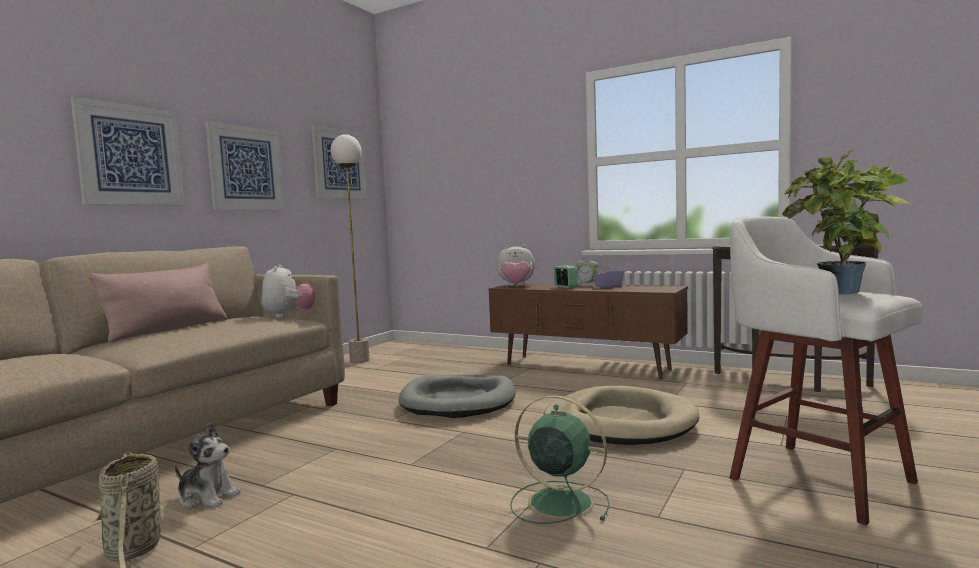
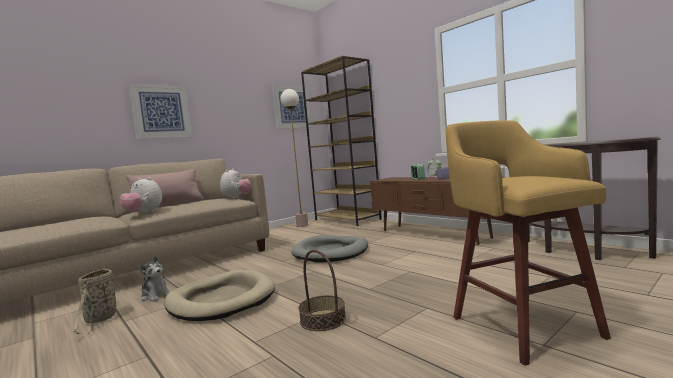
camera: 20 degrees right, 0 degrees up
(246, 168) = (230, 114): picture -> none
(429, 349) = (347, 220): none -> brown bookcase
(516, 285) = (390, 178): plush toy -> plush toy (144, 213)
(557, 502) = (322, 320): green fan -> basket
(619, 423) = (416, 273): beige dog bed -> beige dog bed (221, 300)
(815, 478) = (521, 325): white stool -> yellow stool
(842, 293) = (526, 178): potted plant -> none

